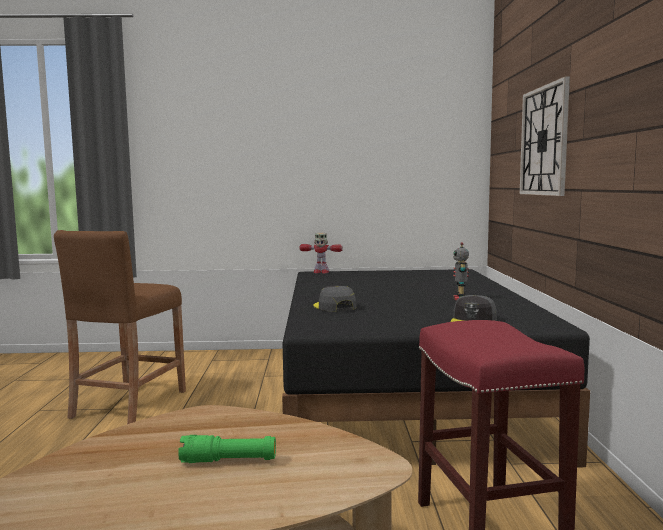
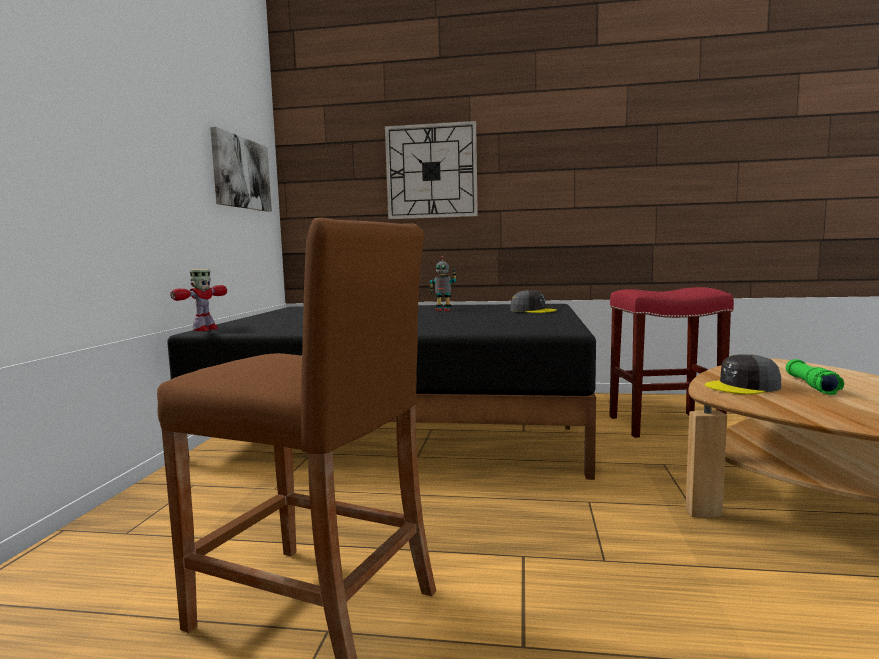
camera: 80 degrees left, 0 degrees up
(334, 307) = (457, 326): grey cap -> grey cap (743, 386)
(418, 156) = (241, 173): none -> picture

